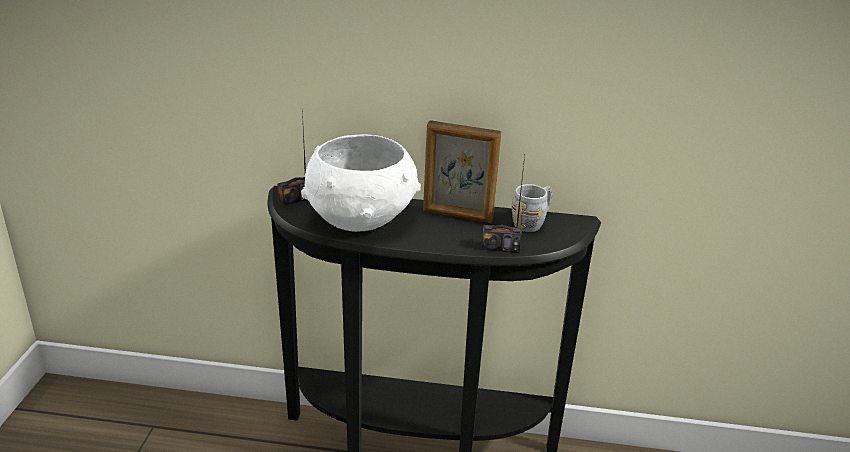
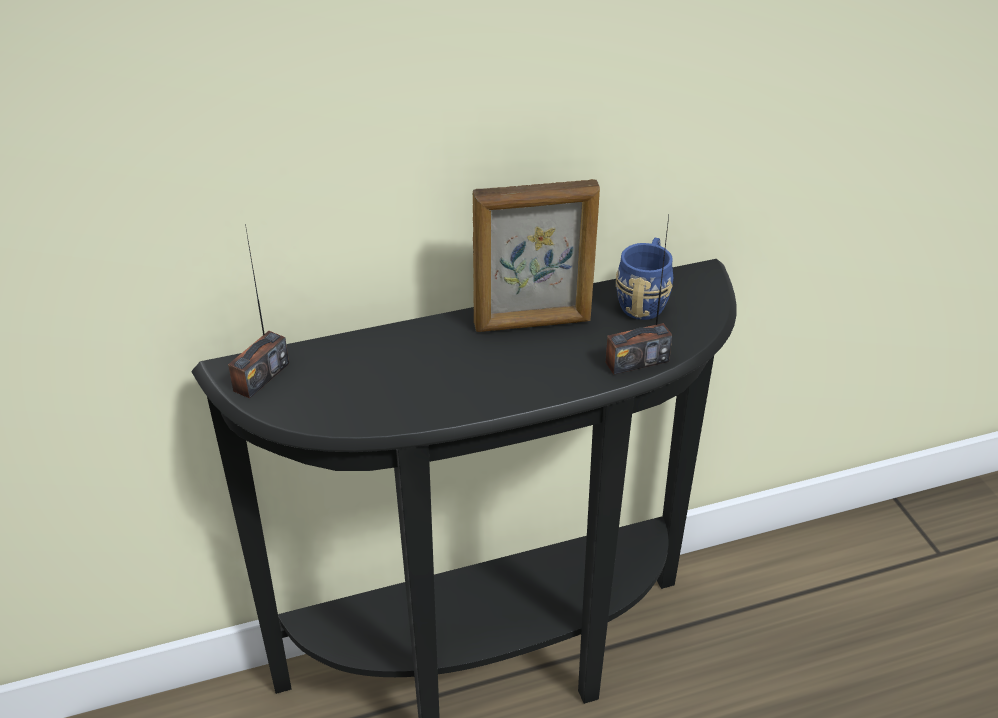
camera: 25 degrees left, 10 degrees up
(361, 219) = (395, 381): white bowl -> none
(532, 222) = (644, 299): grey mug -> blue mug

